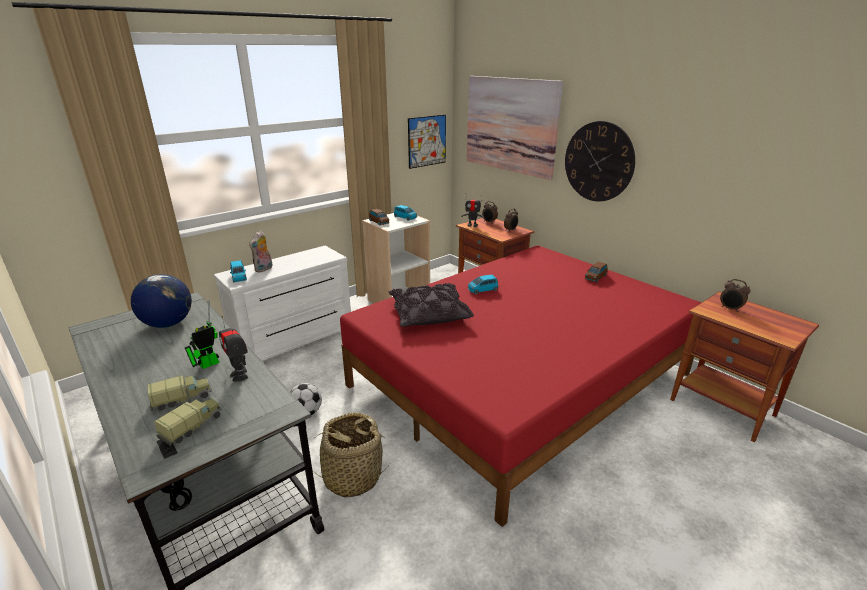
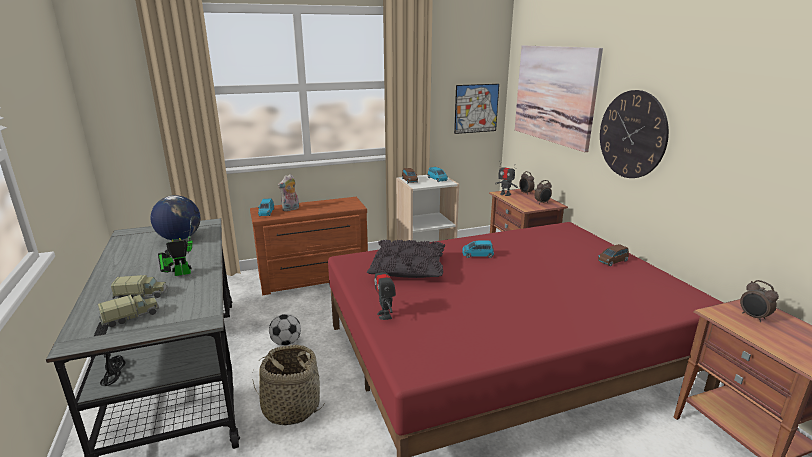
camera: 20 degrees right, 5 degrees down
(239, 375) = (196, 286): toy robot -> toy robot (385, 315)
(295, 339) = (314, 278): white dresser -> brown dresser

